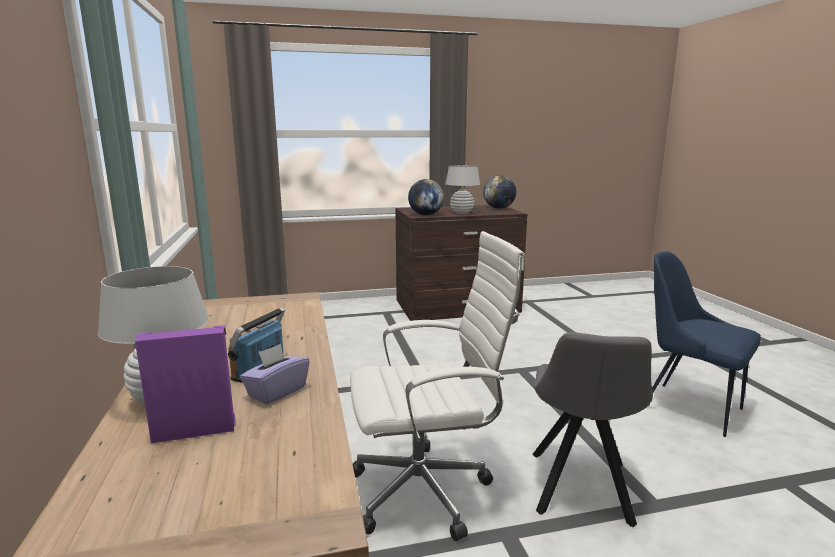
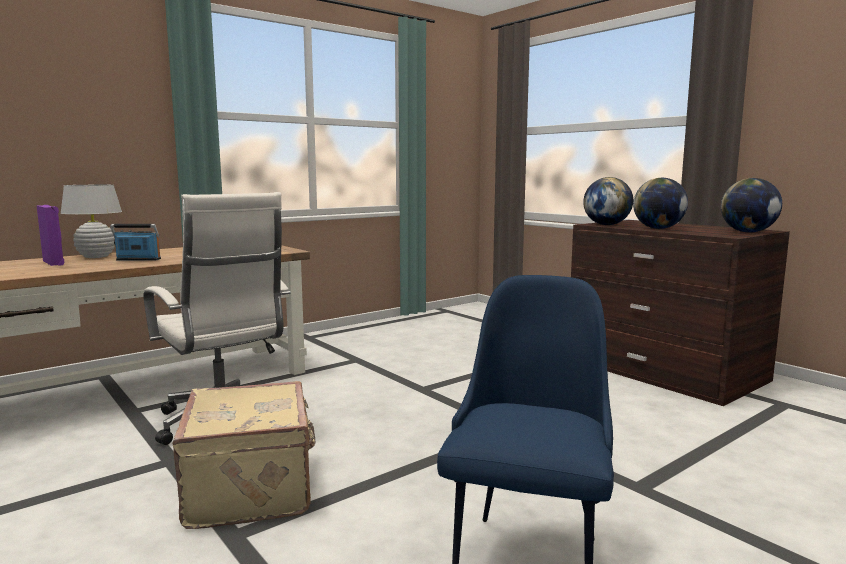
camera: 65 degrees right, 5 degrees down
(276, 392) = (102, 264): purple tissue box -> none
(462, 213) = (658, 228): white table lamp -> globe
(580, 488) = (252, 488): grey chair -> beige suitcase

